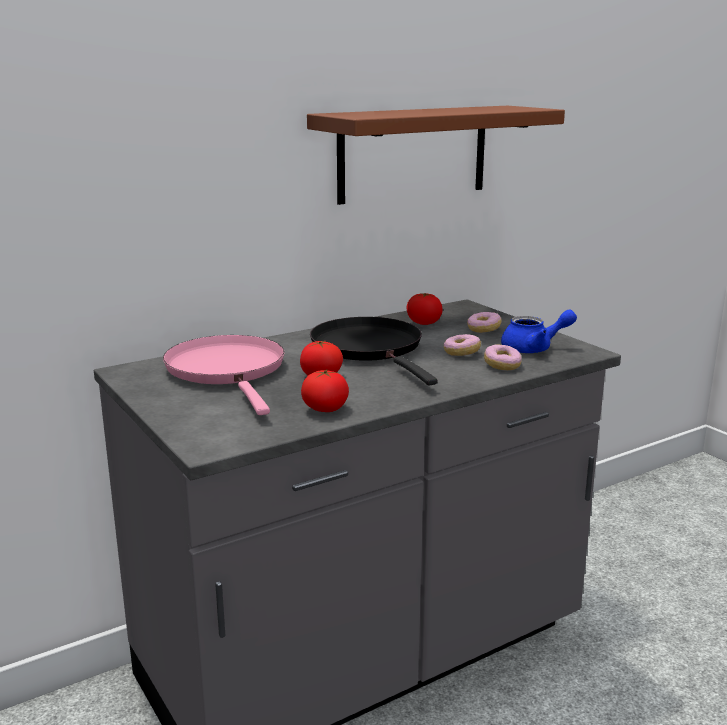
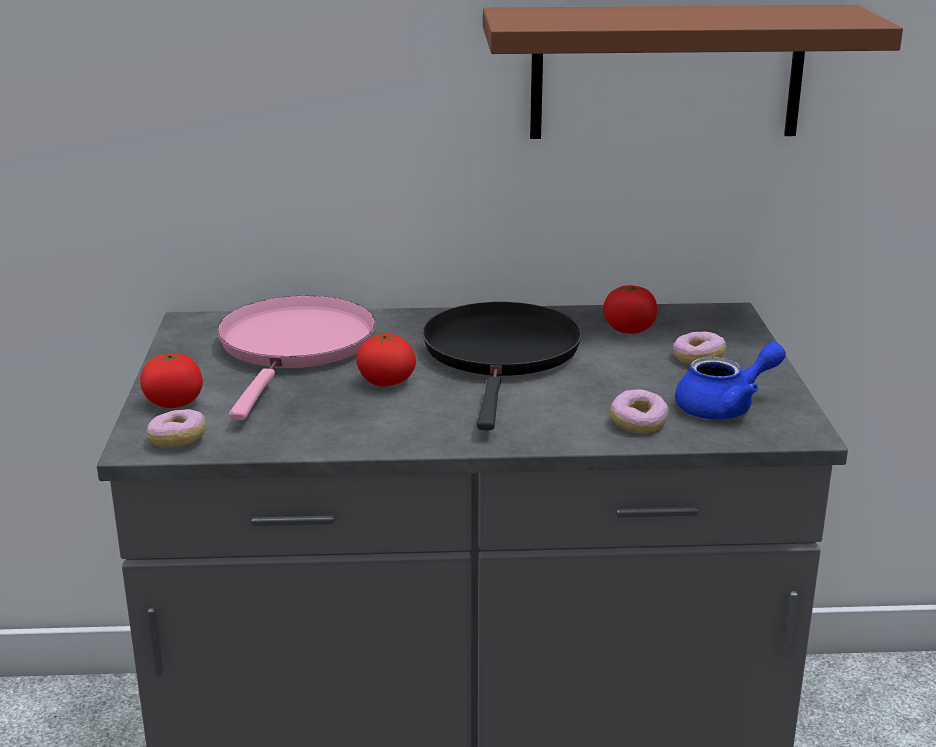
camera: 30 degrees right, 5 degrees up
(325, 409) = (328, 430): tomato -> tomato (174, 403)
(461, 353) = (612, 389): donut -> donut (177, 440)
(534, 348) = (725, 407): blue teapot -> blue teapot turned 45 degrees counterclockwise

